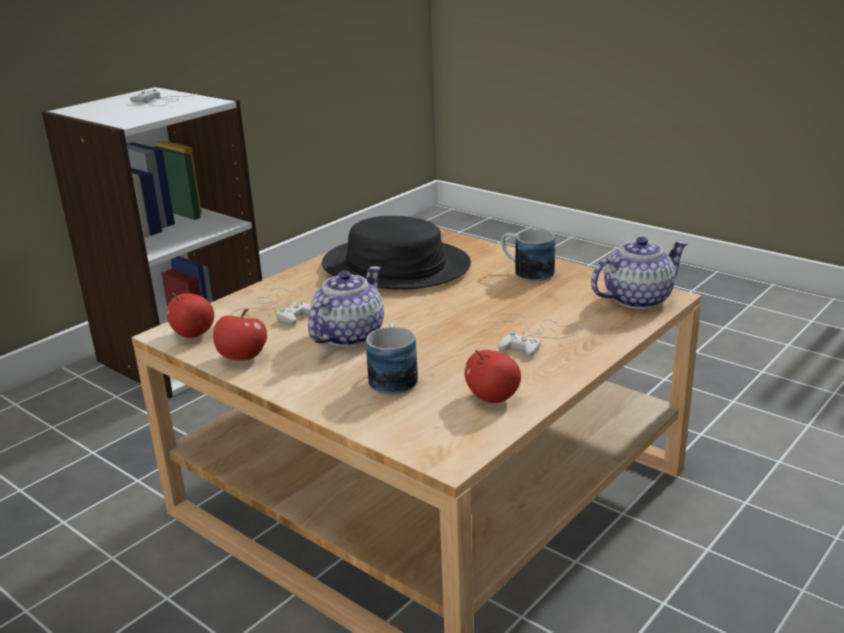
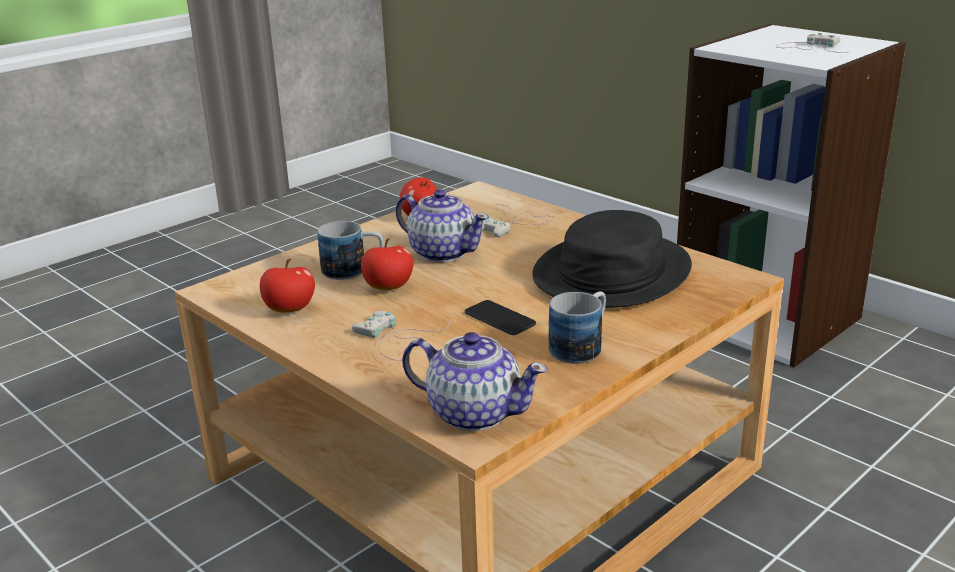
camera: 95 degrees right, 0 degrees up
(193, 334) = (473, 198): apple -> apple (388, 288)
(489, 301) = (499, 319): none -> phone
(636, 299) = (474, 413): teapot -> teapot turned 45 degrees counterclockwise

